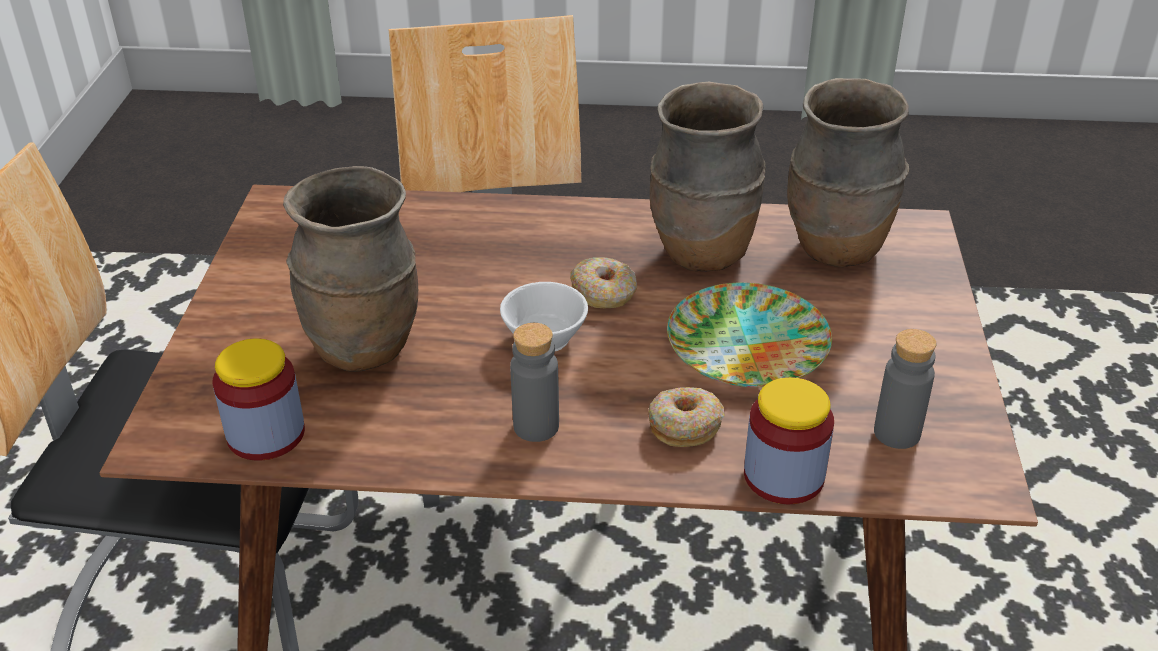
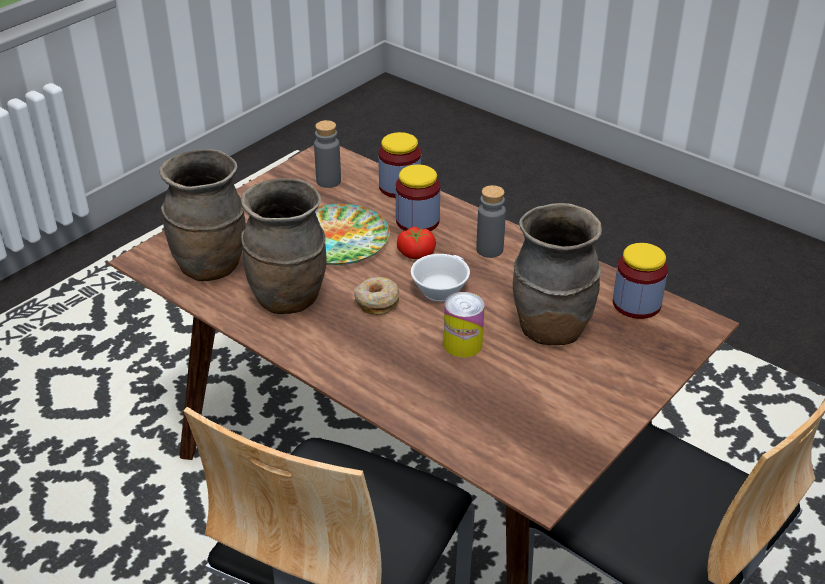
camera: 145 degrees left, 0 degrees up
(457, 289) = (463, 344): none -> can
(630, 374) = (416, 253): none -> tomato
(684, 425) = (417, 221): donut -> jar

